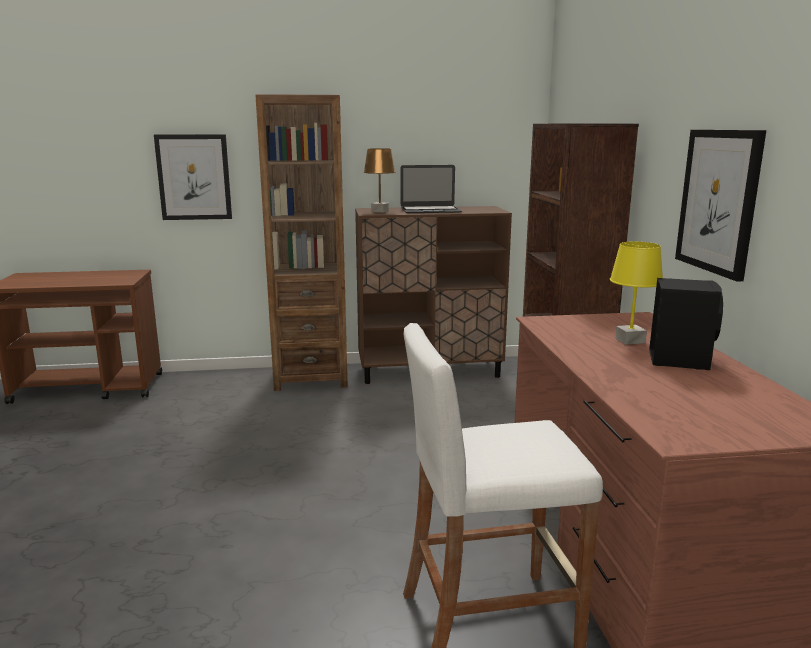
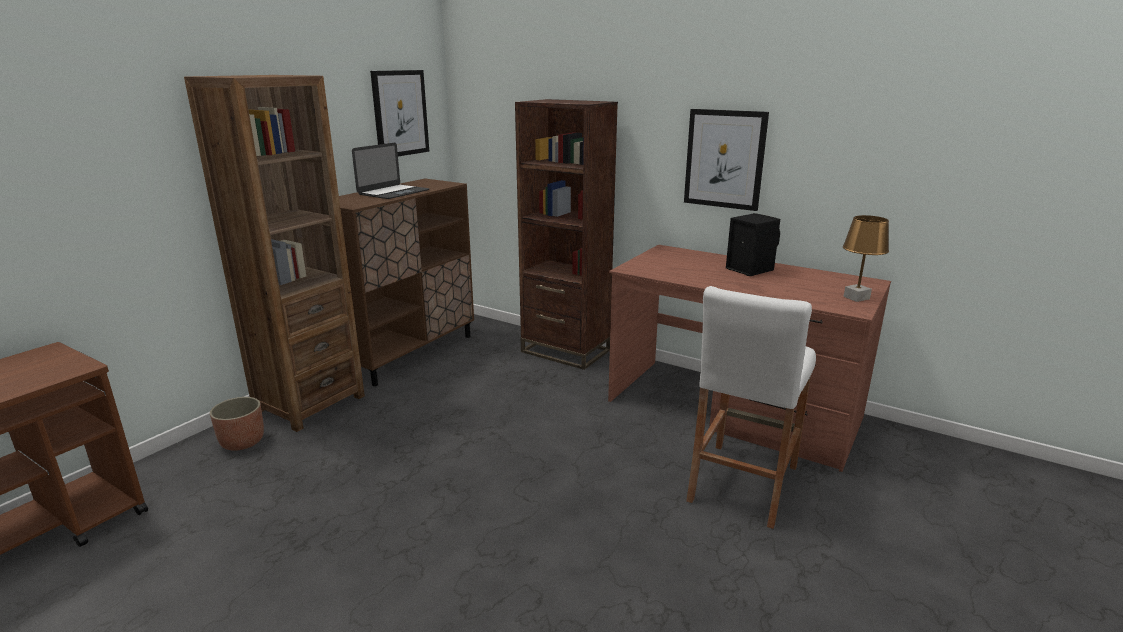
camera: 50 degrees left, 5 degrees up
(194, 177) = (100, 195): picture -> picture (400, 113)
(242, 383) = (243, 442): none -> planter
(379, 211) = (353, 201): brown table lamp -> brown table lamp (856, 298)
(630, 340) = (702, 265): yellow table lamp -> none

